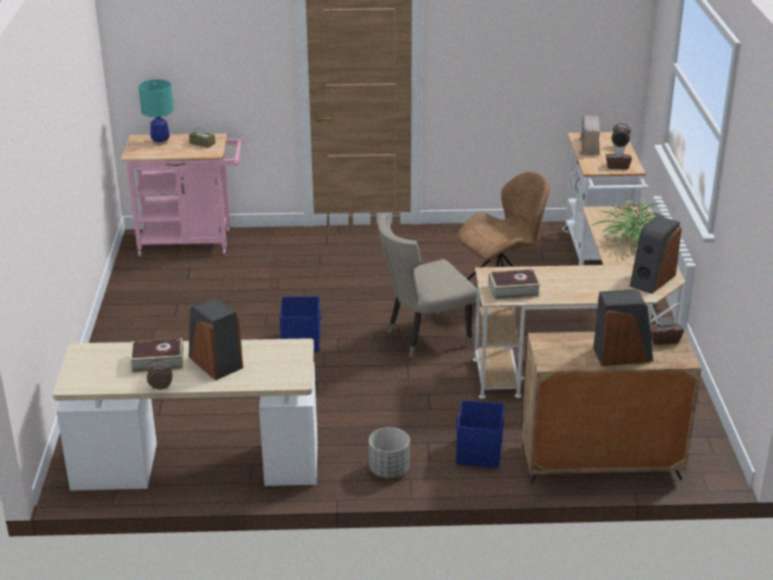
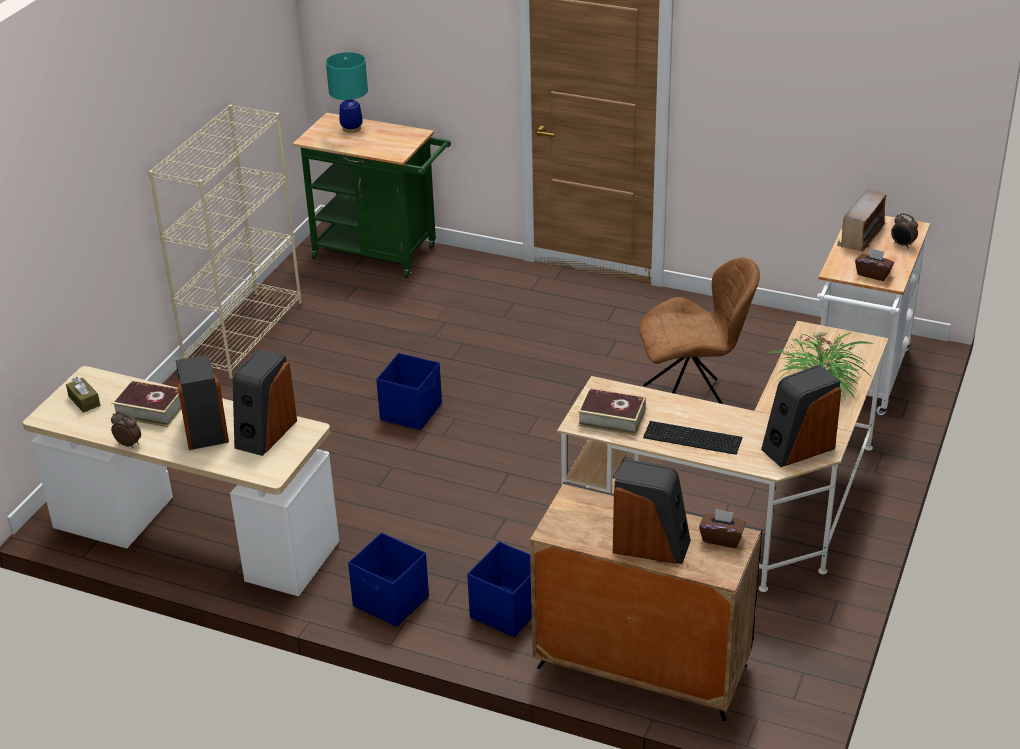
camera: 25 degrees right, 5 degrees up
(122, 318) = (244, 333): none -> beige bookcase
(192, 242) = (382, 254): pink cart -> green cart
(202, 143) = (395, 139): brown tissue box -> brown tissue box (84, 401)
(267, 355) = (265, 433): none -> speaker
(389, 469) = (391, 602): grey planter -> blue storage box
(424, 337) = (554, 442): beige chair -> none
(580, 290) = (693, 439): none -> keyboard

